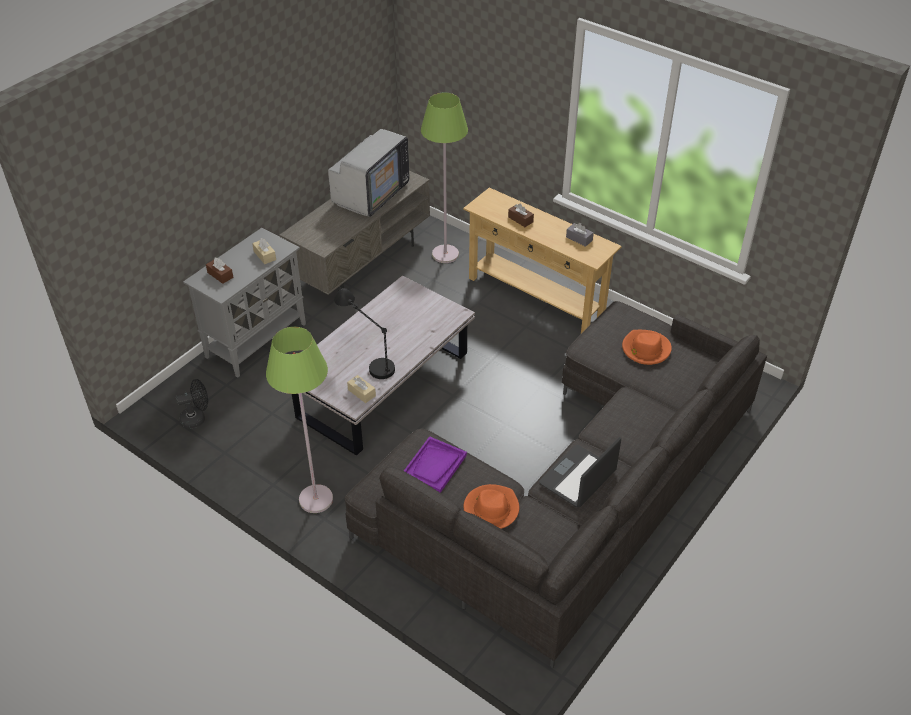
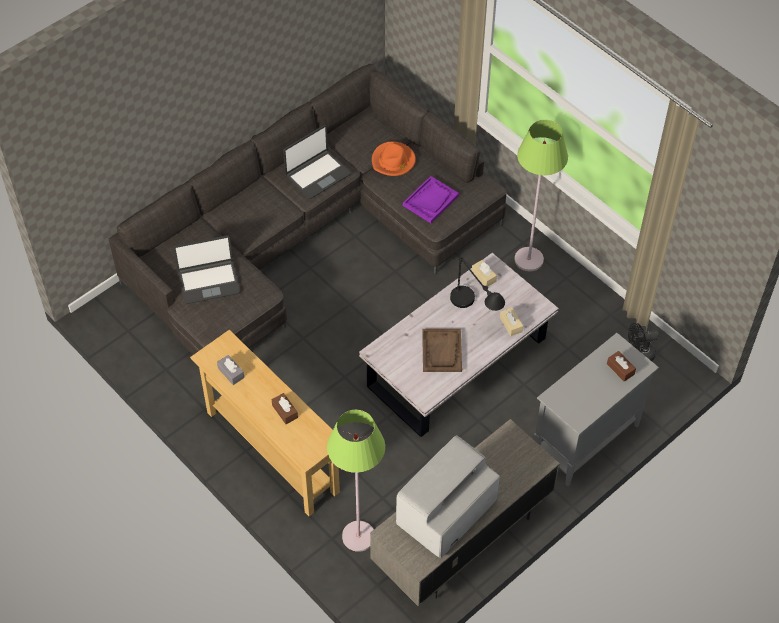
camera: 170 degrees left, 10 degrees up
(264, 255) = (574, 389): beige tissue box -> beige tissue box (511, 325)
(395, 321) = (442, 351): none -> brown tray
(645, 349) = (209, 282): orange hat -> laptop

